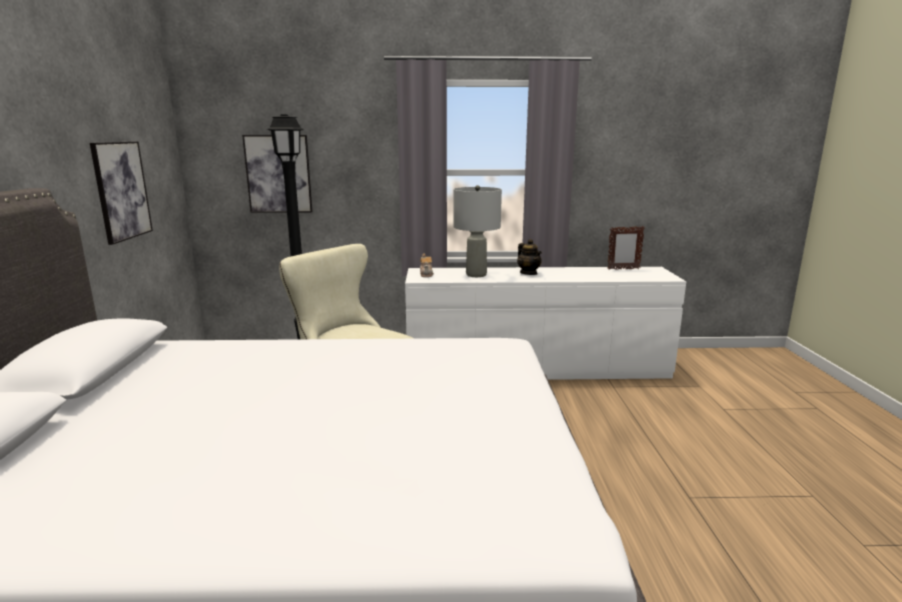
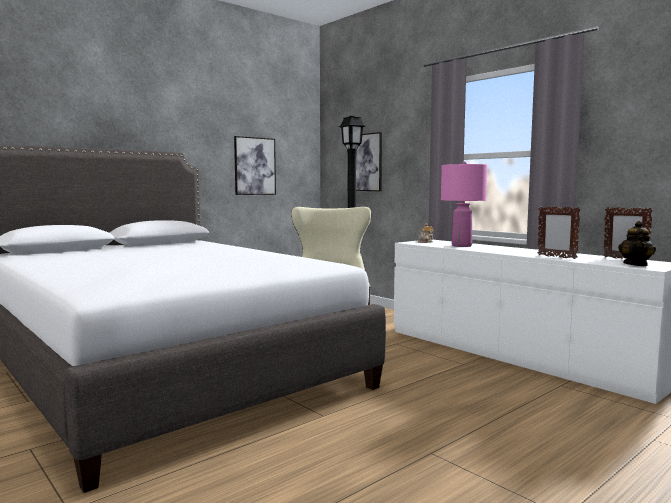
camera: 50 degrees right, 10 degrees down
(476, 274) = (462, 246): grey table lamp -> pink table lamp
(528, 273) = (510, 250): teapot -> teapot (636, 264)
(587, 277) = (556, 257): none -> picture frame

